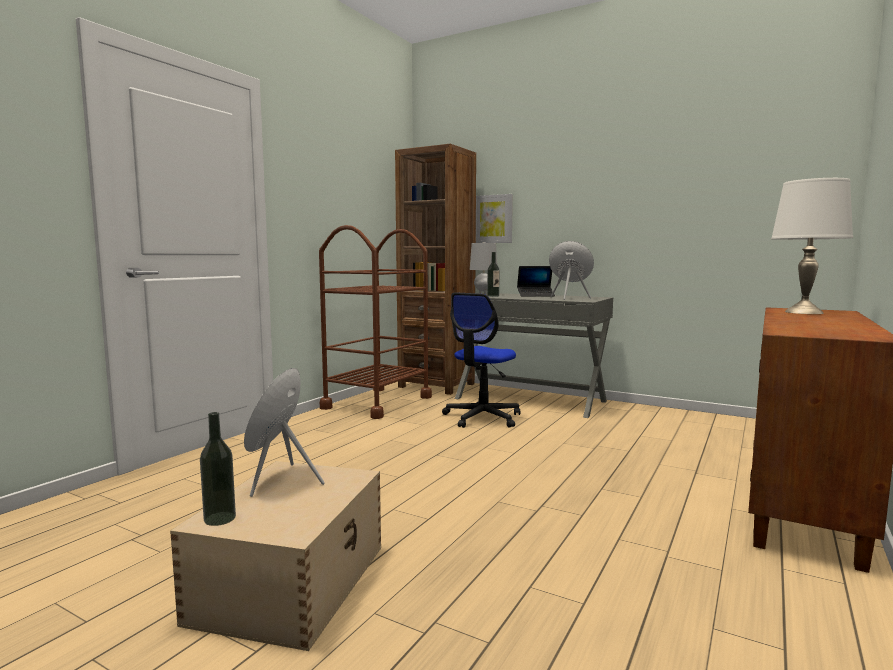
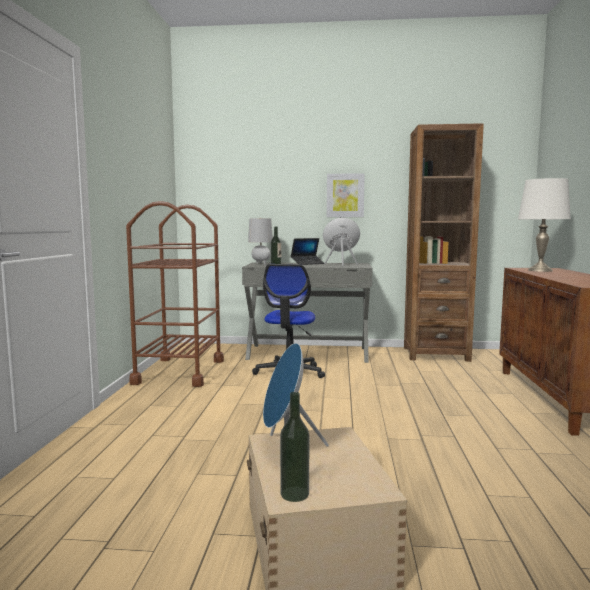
camera: 25 degrees left, 0 degrees up
(436, 385) = (214, 349): brown bookcase -> brown bookcase (435, 354)
(493, 219) = (259, 196): picture -> picture (345, 195)

